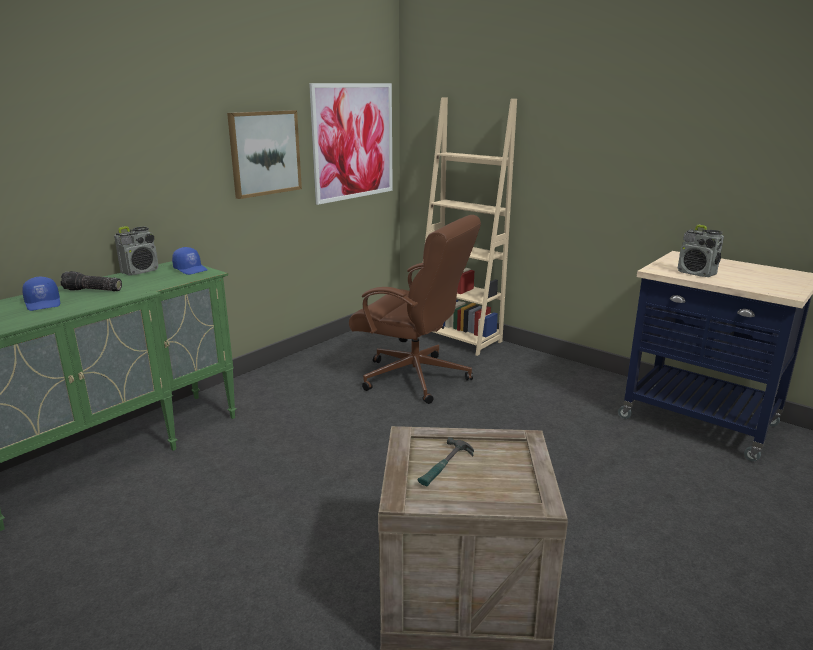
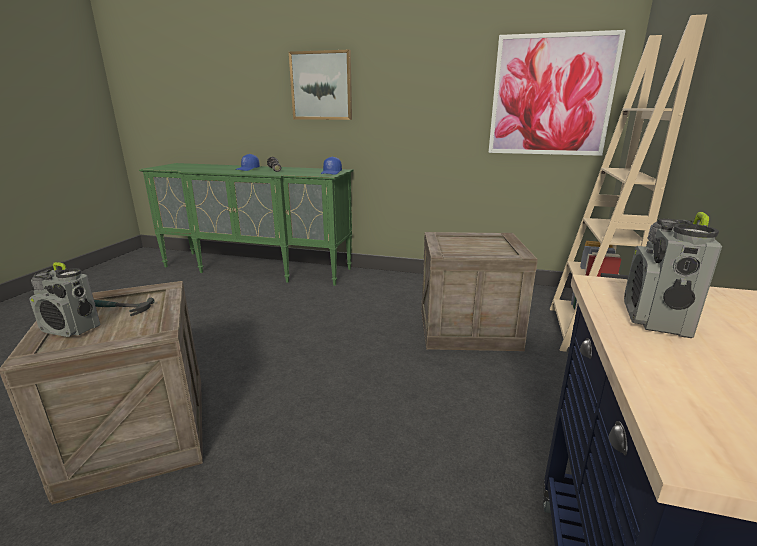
camera: 65 degrees right, 0 degrees up
(141, 271) = (317, 169): radio -> radio (71, 329)
(265, 153) = (438, 99): picture -> picture (321, 86)
(414, 377) = (467, 329): brown office chair -> crate

